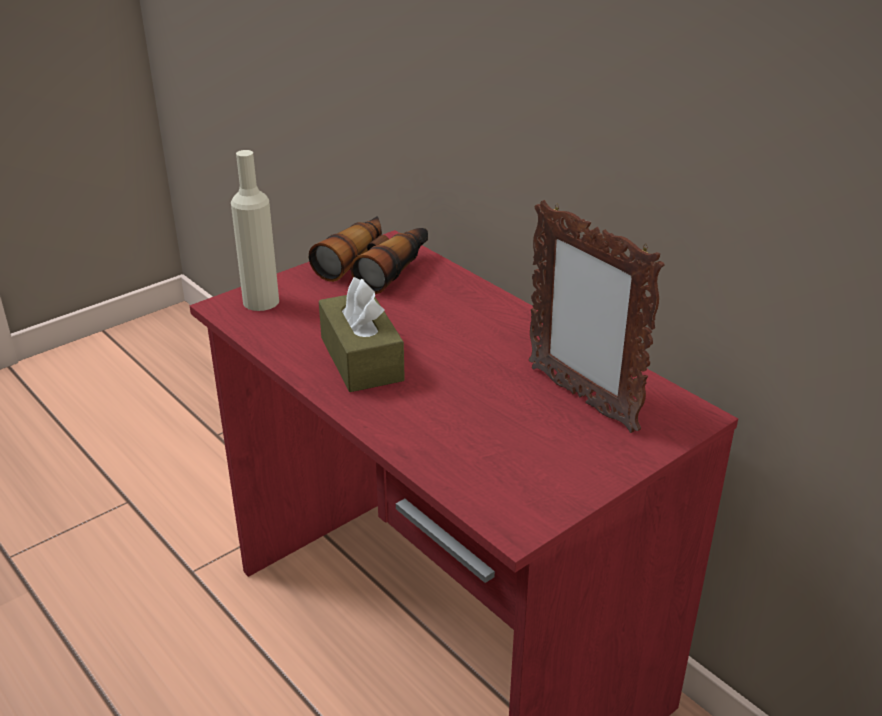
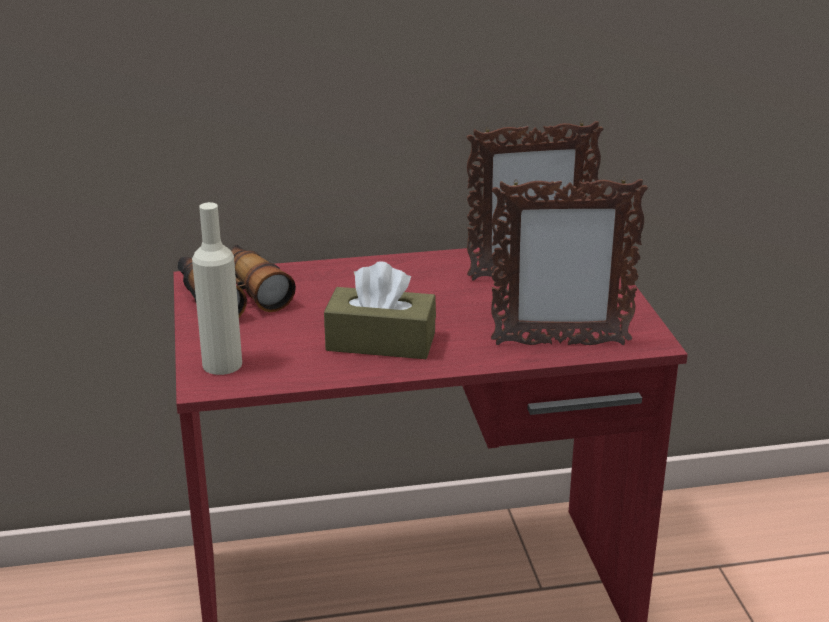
camera: 60 degrees left, 5 degrees down
(450, 461) = (559, 344): none -> picture frame

